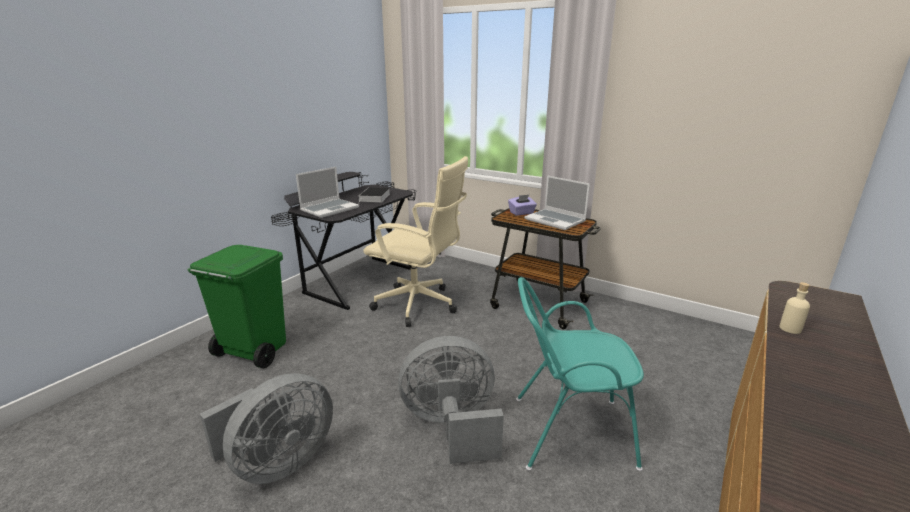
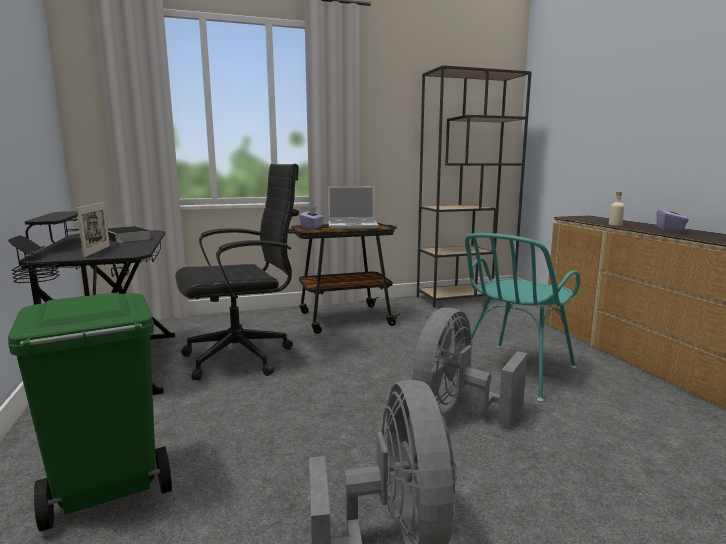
camera: 50 degrees left, 10 degrees down
(330, 209) = (97, 251): laptop -> picture frame
(419, 305) = (243, 357): beige office chair -> black office chair
(706, 333) = (465, 298): none -> bookcase
(825, 375) = (670, 230): none -> purple tissue box

